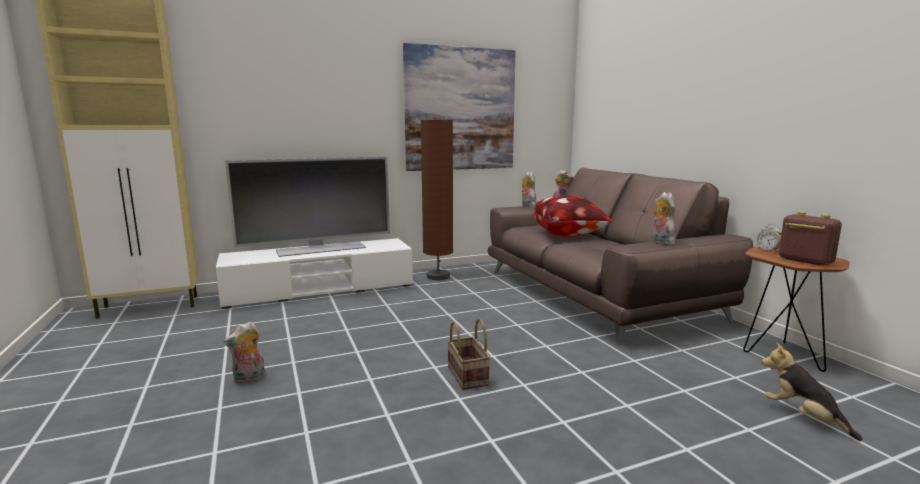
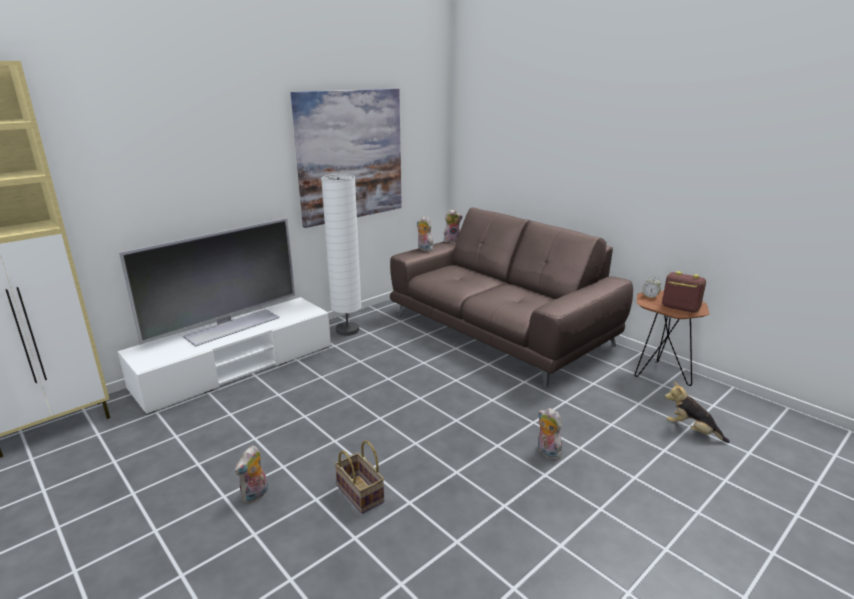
camera: 20 degrees left, 10 degrees up
(438, 276) = (347, 330): brown floor lamp -> white floor lamp
(469, 376) = (450, 446): basket -> basket (361, 494)
(569, 235) = (476, 282): pillow -> none
(660, 242) = (572, 297): plush toy -> plush toy (547, 452)

